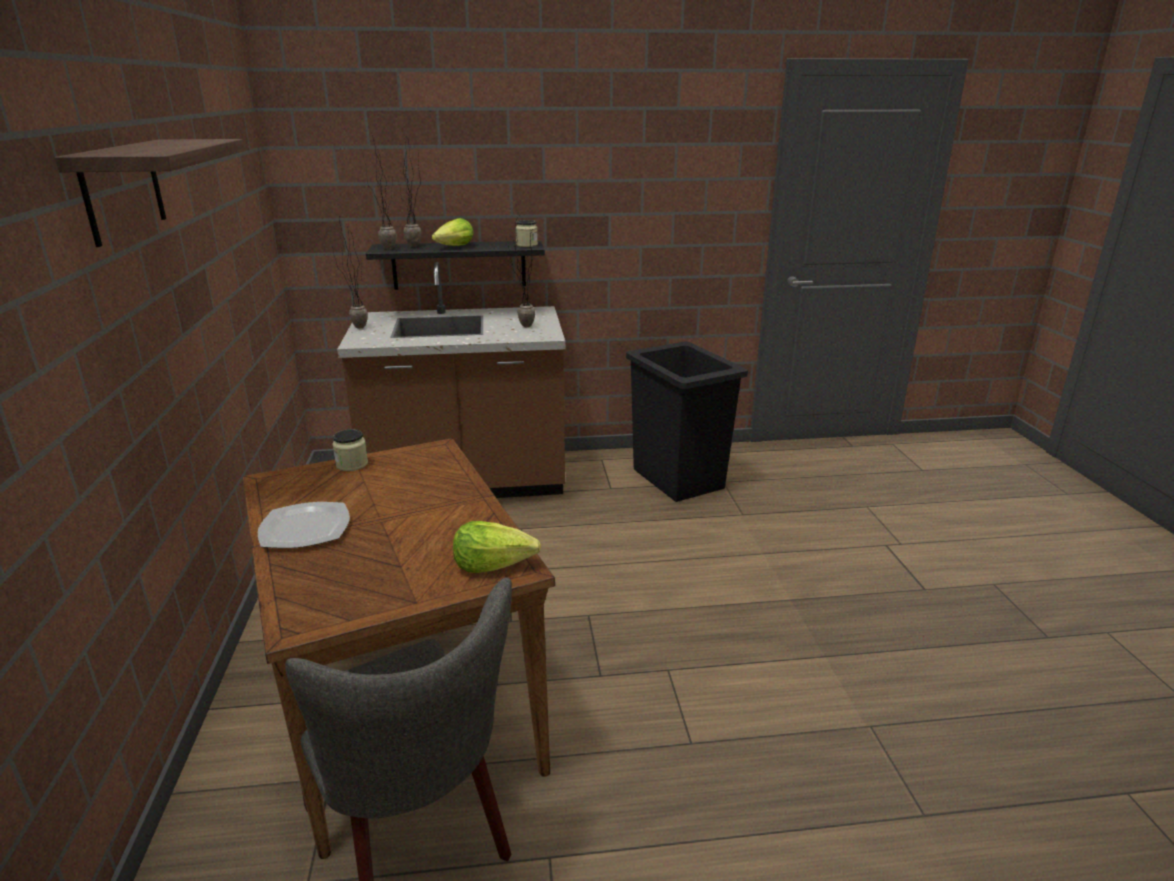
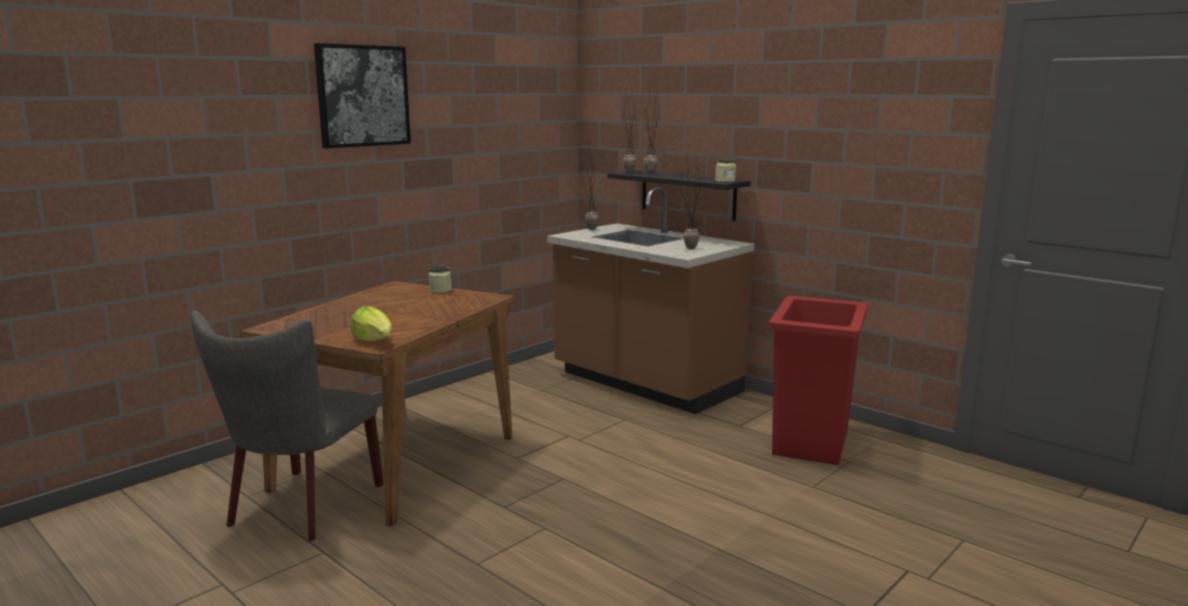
camera: 50 degrees right, 10 degrees down
(123, 190) = (362, 96): shelf -> picture
(306, 528) = (357, 304): plate -> none
(455, 247) = (672, 176): lettuce -> none
(678, 479) = (809, 443): black trash can -> red trash can

